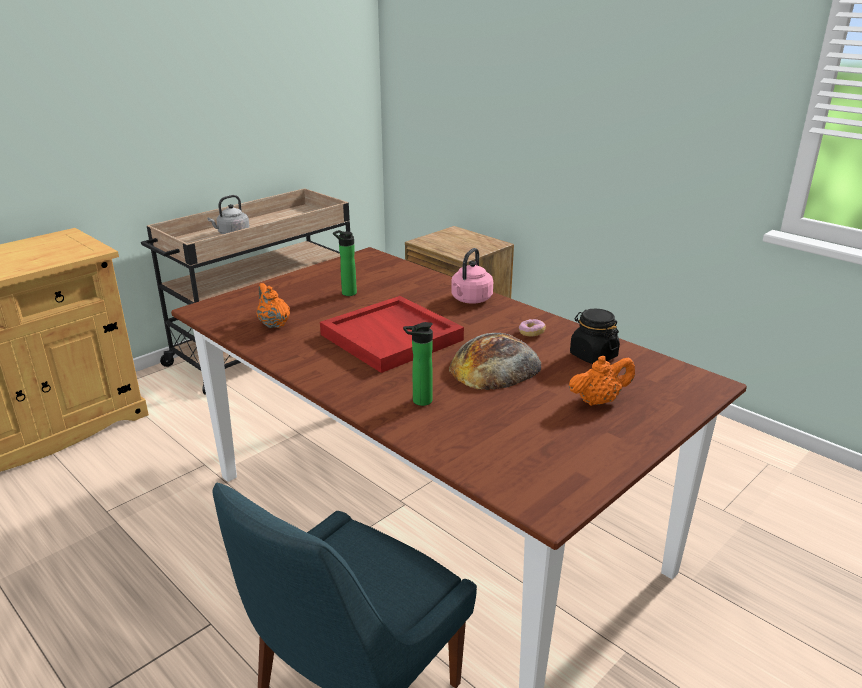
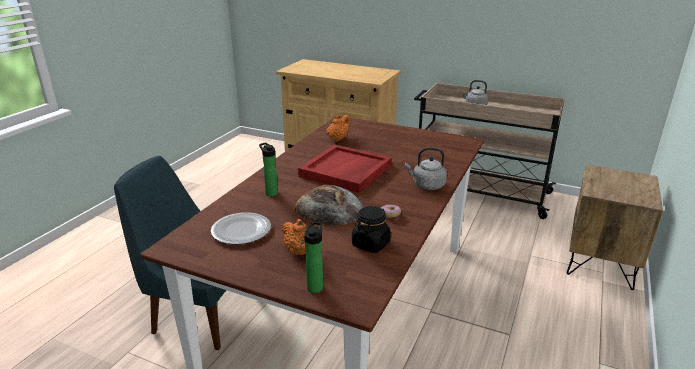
camera: 70 degrees right, 0 degrees up
(347, 292) = (398, 147): bottle -> bottle (316, 286)
(470, 300) = (426, 185): pink kettle -> grey kettle
(524, 439) = (240, 230): none -> plate

